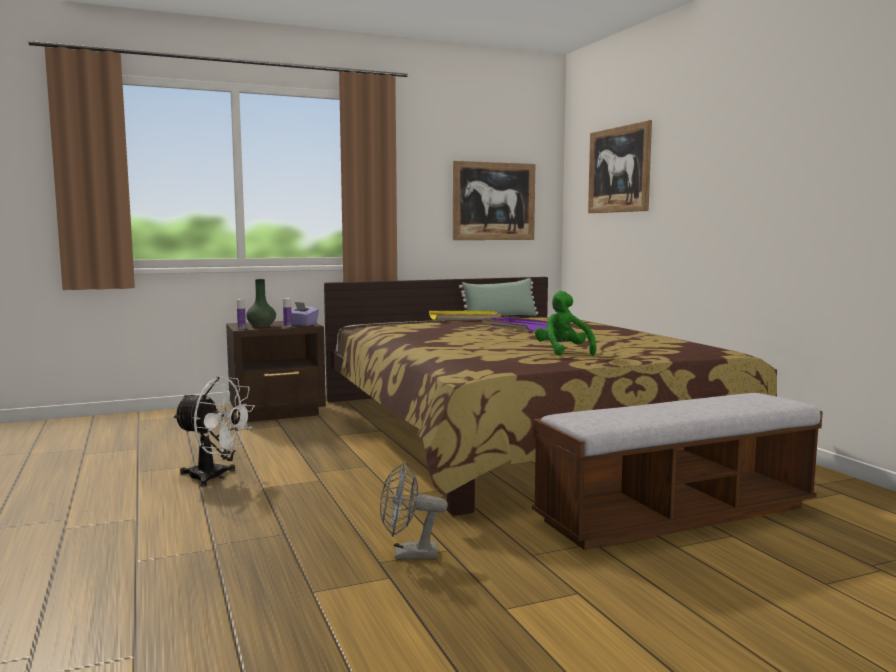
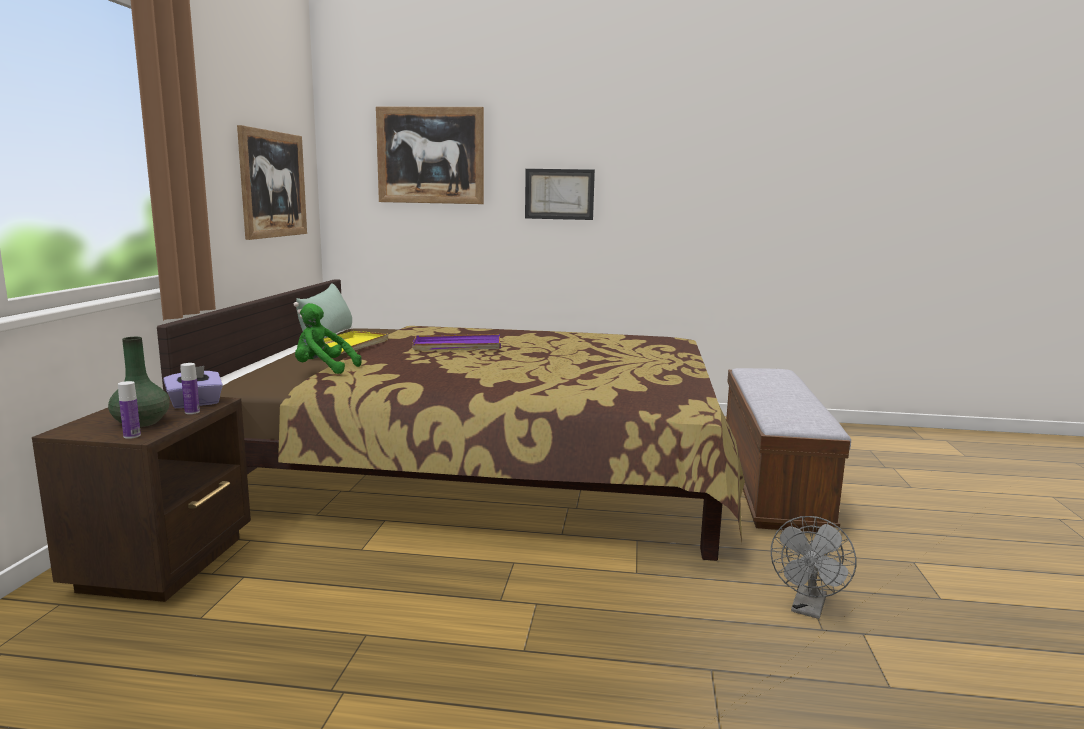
camera: 60 degrees left, 5 degrees up
(215, 477) = (432, 682): white fan -> none
(563, 352) = (635, 366): green plush toy -> green plush toy (323, 369)
(699, 197) = (559, 194): none -> picture

